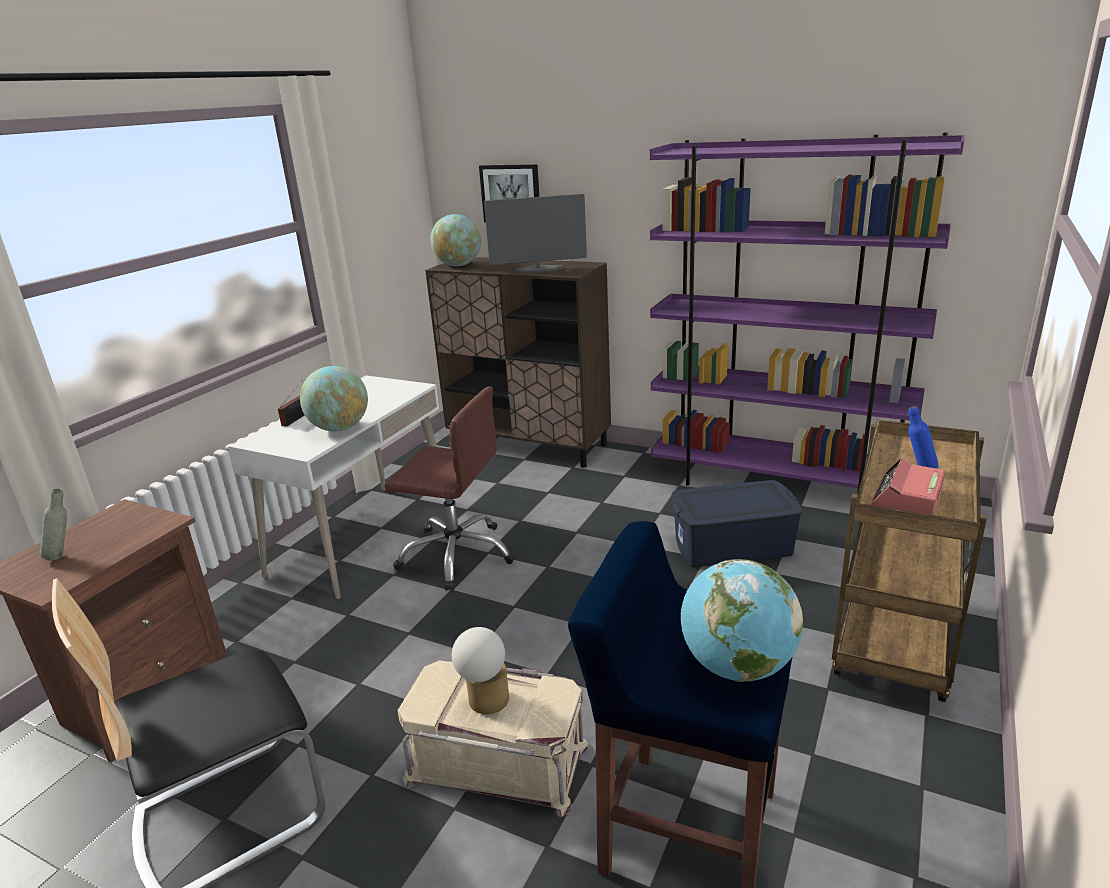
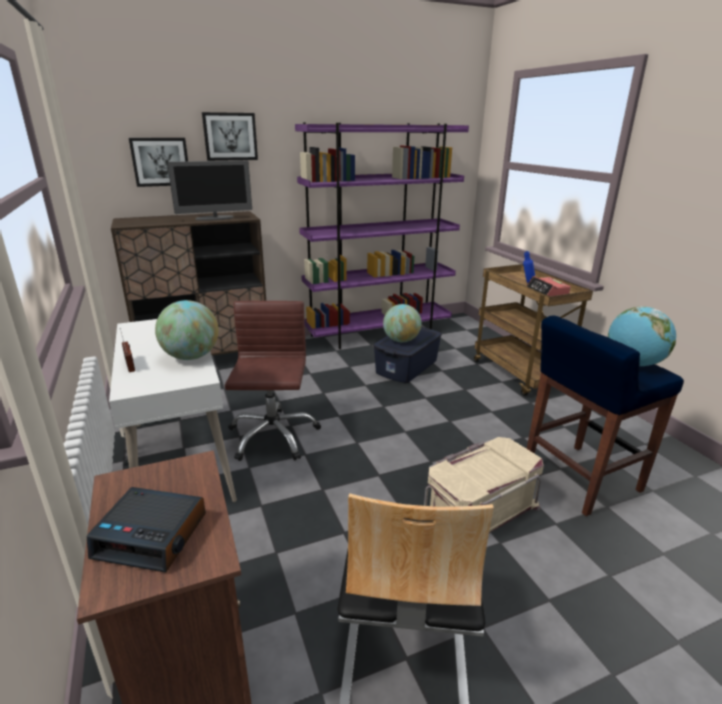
camera: 50 degrees left, 0 degrees up
(64, 555) = (152, 535): grey bottle -> alarm clock
(457, 555) = (272, 436): brown office chair -> brown office chair turned 60 degrees counterclockwise
(458, 265) = (134, 223): globe -> globe (401, 340)
(485, 703) = (486, 470): table lamp -> none
(538, 270) = (215, 218): monitor -> monitor turned 150 degrees counterclockwise
(589, 162) = (230, 136): none -> picture

